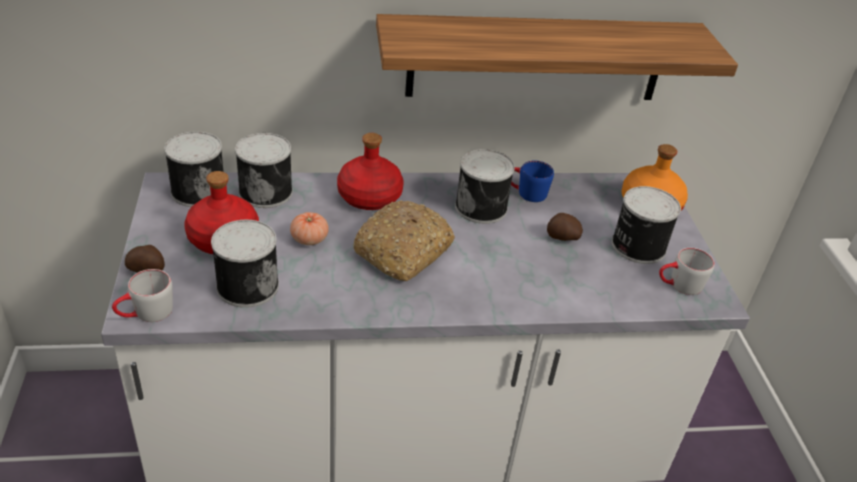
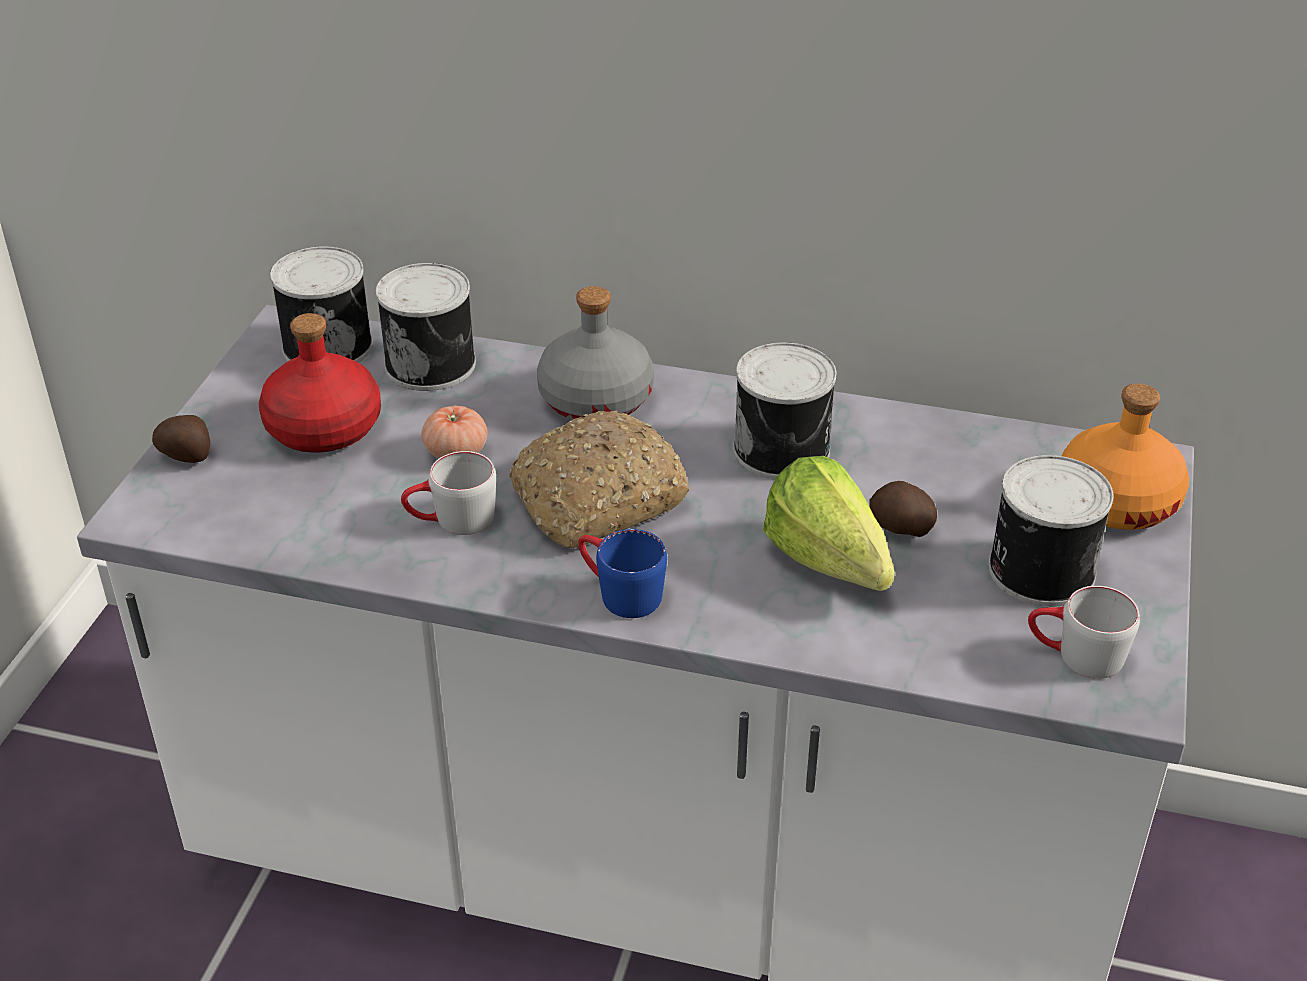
camera: 25 degrees right, 0 degrees up
(146, 314) = (150, 520): grey mug -> grey mug (452, 521)
(246, 285) = (318, 506): can -> none
(370, 197) = (597, 400): red bottle -> grey bottle
(525, 192) = (881, 437): blue mug -> blue mug (619, 592)
(537, 58) = (920, 190): shelf -> none
(543, 266) = (832, 571): none -> lettuce

